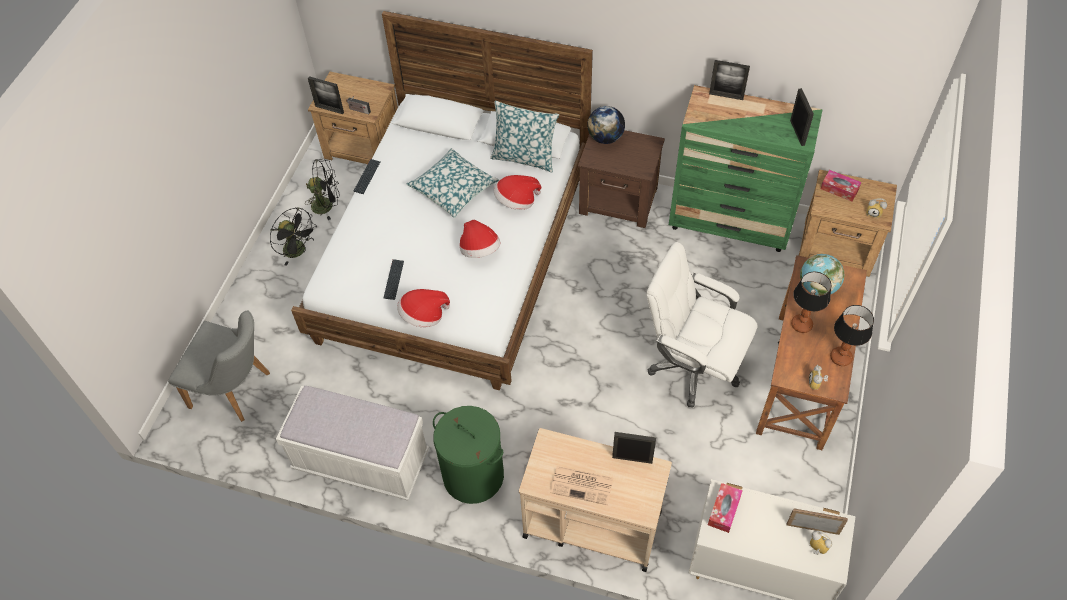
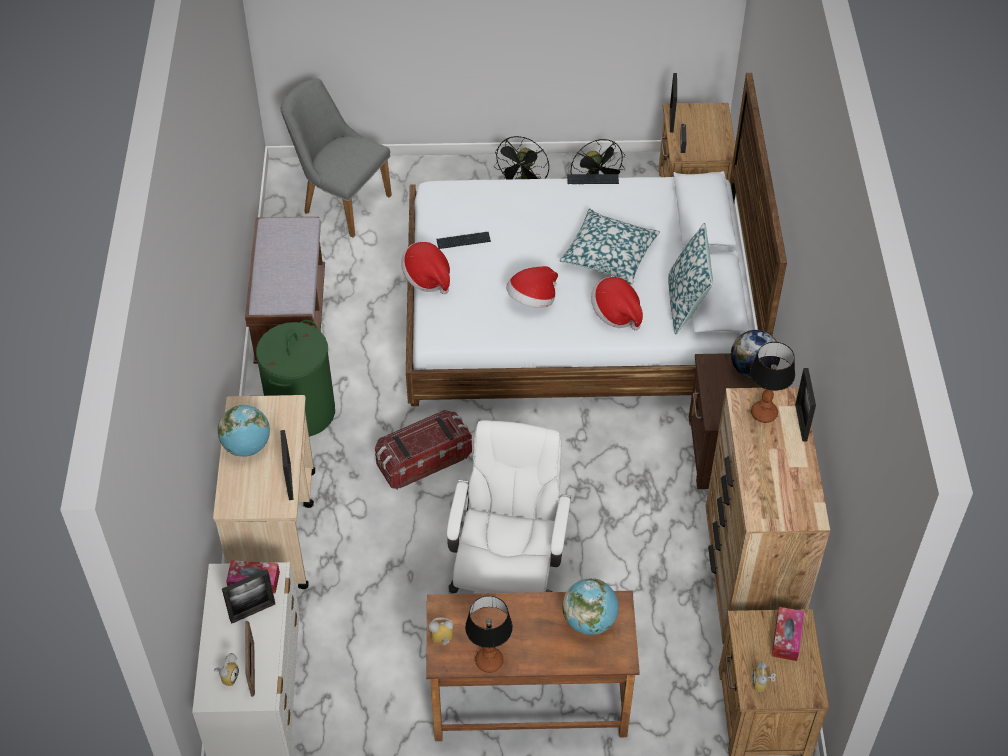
camera: 70 degrees right, 5 degrees down
(237, 391) = (340, 201): grey chair -> grey chair turned 120 degrees clockwise
(361, 461) = (291, 318): white bench -> brown bench
(558, 395) = (423, 460): none -> storage box
(582, 485) = (247, 446): newspaper -> globe
(730, 223) = (748, 580): green dresser -> brown dresser
(797, 133) = (771, 508): picture frame -> picture frame (252, 612)
(801, 324) = (524, 612): table lamp -> table lamp (764, 413)

